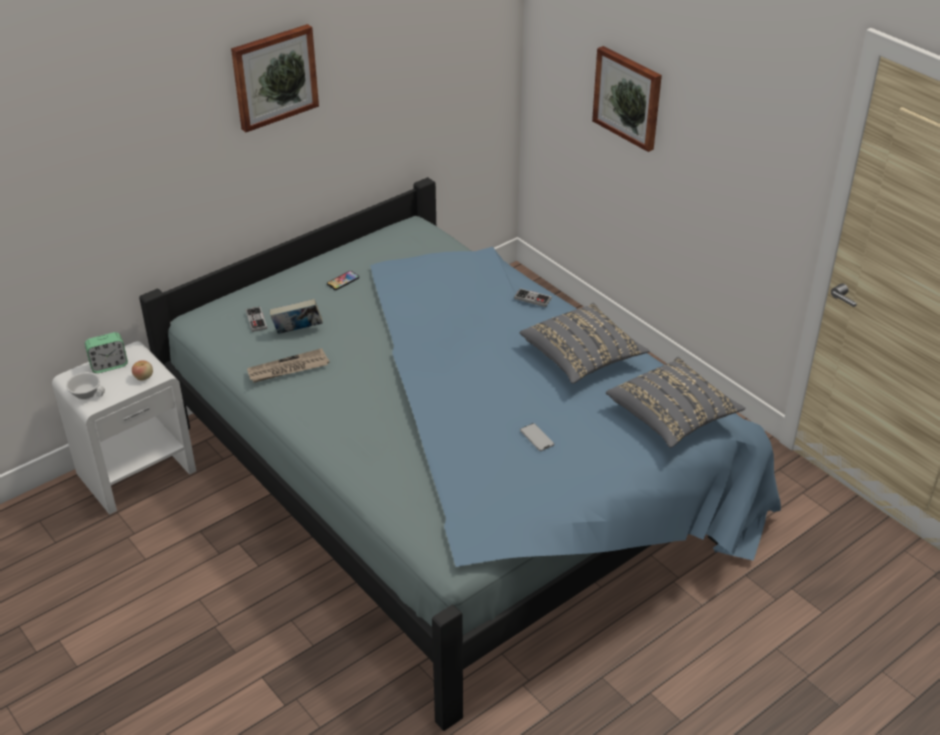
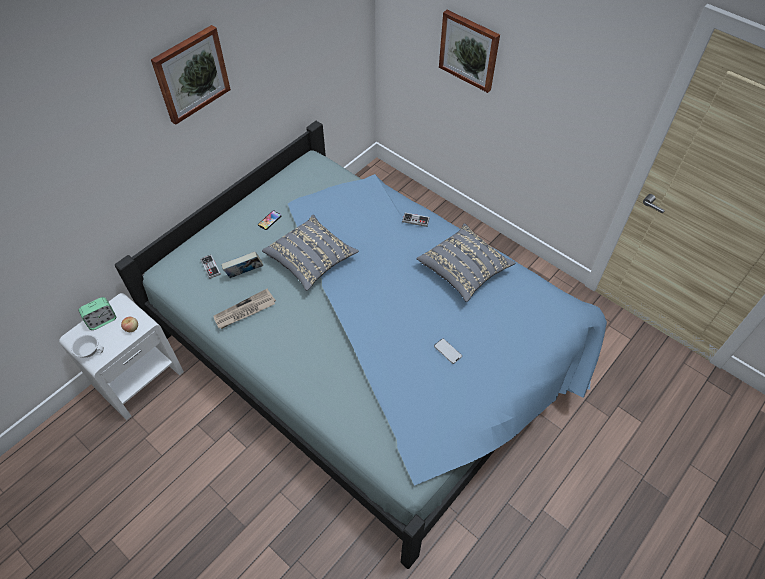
camera: 10 degrees left, 15 degrees up
(672, 416) = (541, 315): grey pillow -> grey pillow (311, 260)

